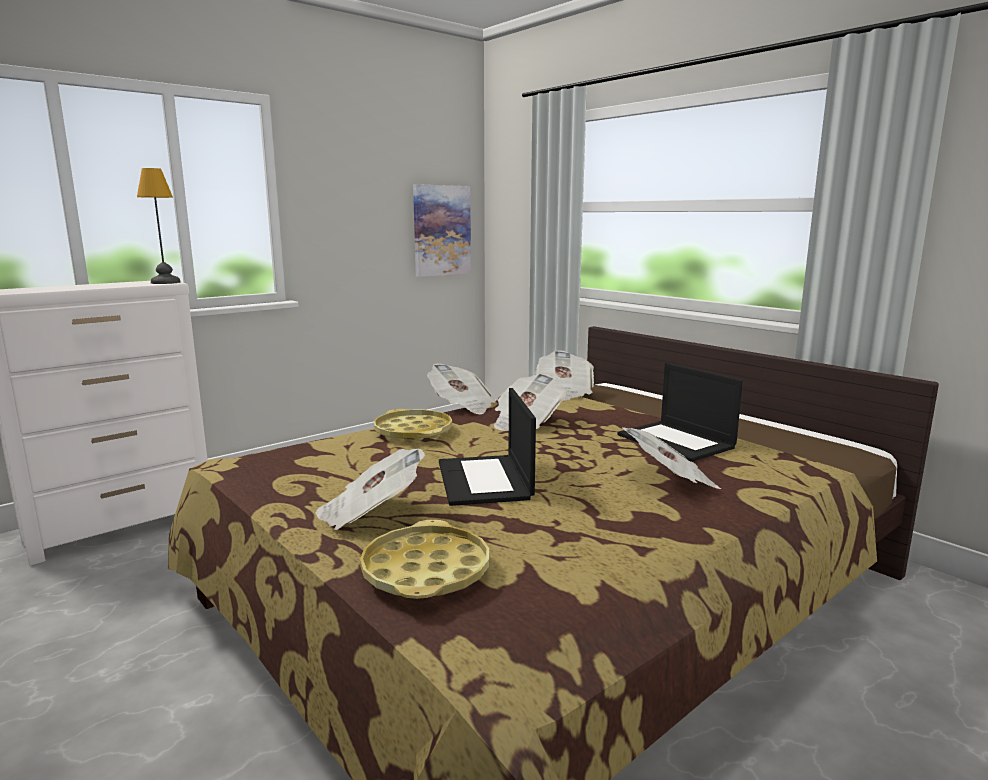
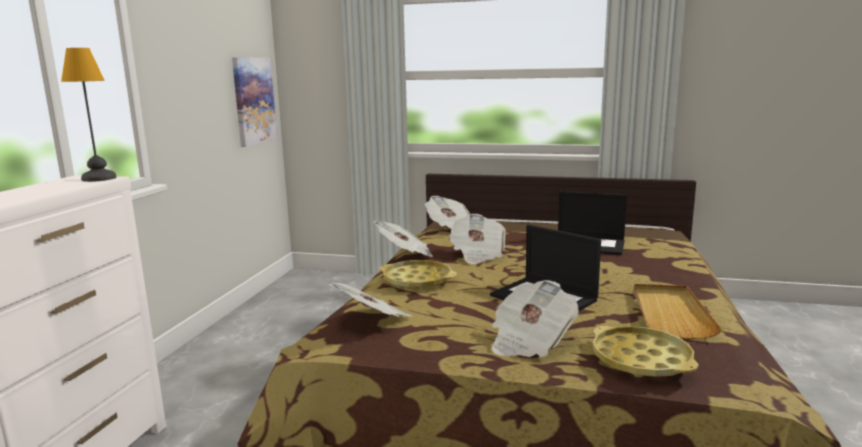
camera: 35 degrees left, 0 degrees up
(582, 539) = (670, 313): none -> beige tray
(670, 481) = (636, 269): newspaper -> newspaper (372, 320)

